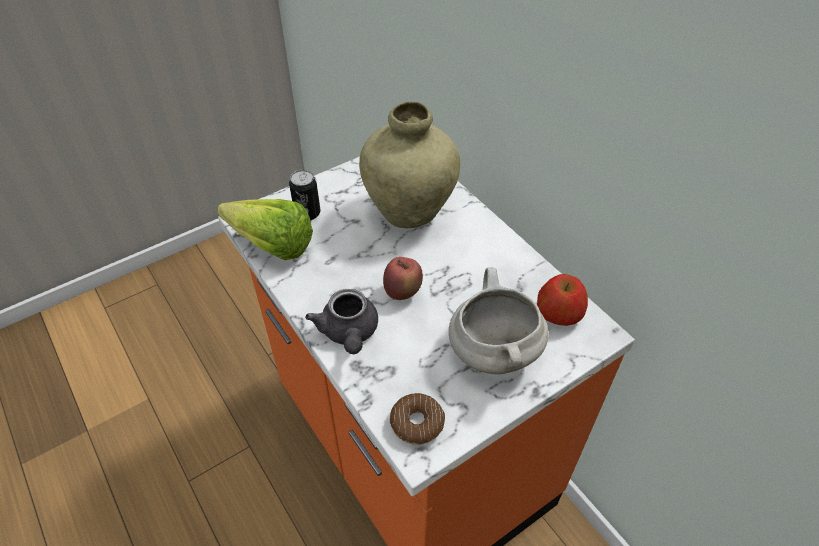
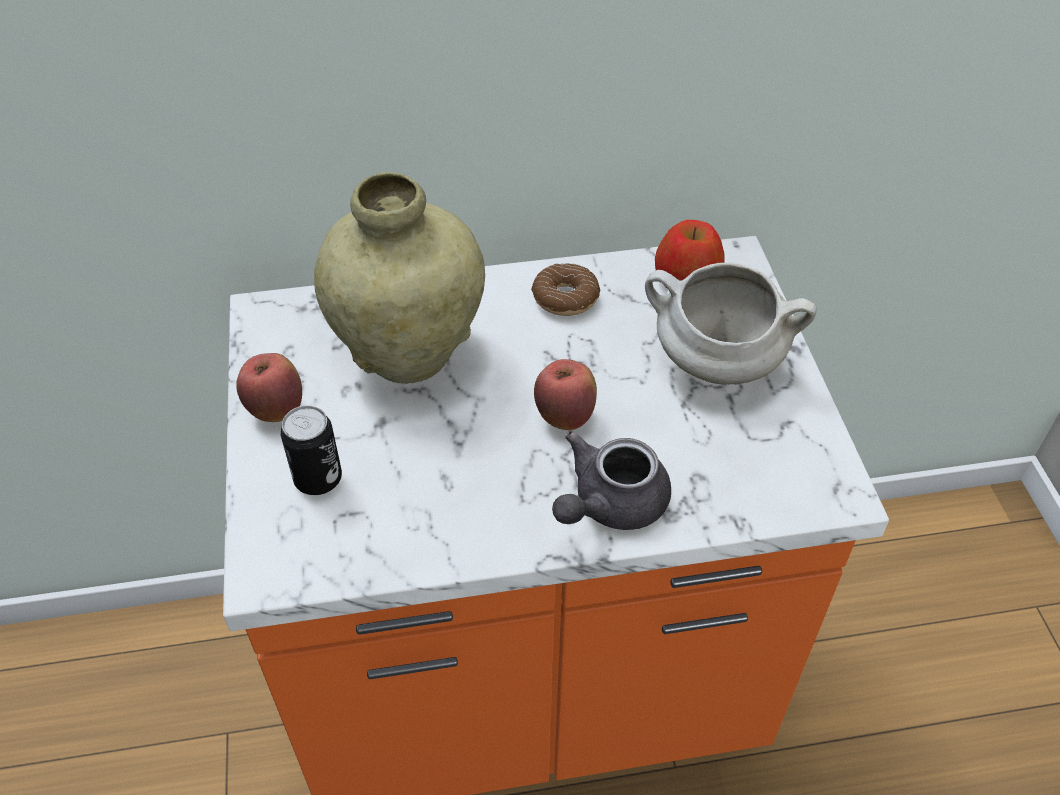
camera: 65 degrees left, 0 degrees up
(267, 242) = (348, 556): lettuce -> none
(342, 182) = (276, 409): none -> apple
(349, 333) = (609, 504): grey teapot -> grey teapot turned 120 degrees clockwise
(417, 423) = (796, 479): donut -> donut (565, 298)

